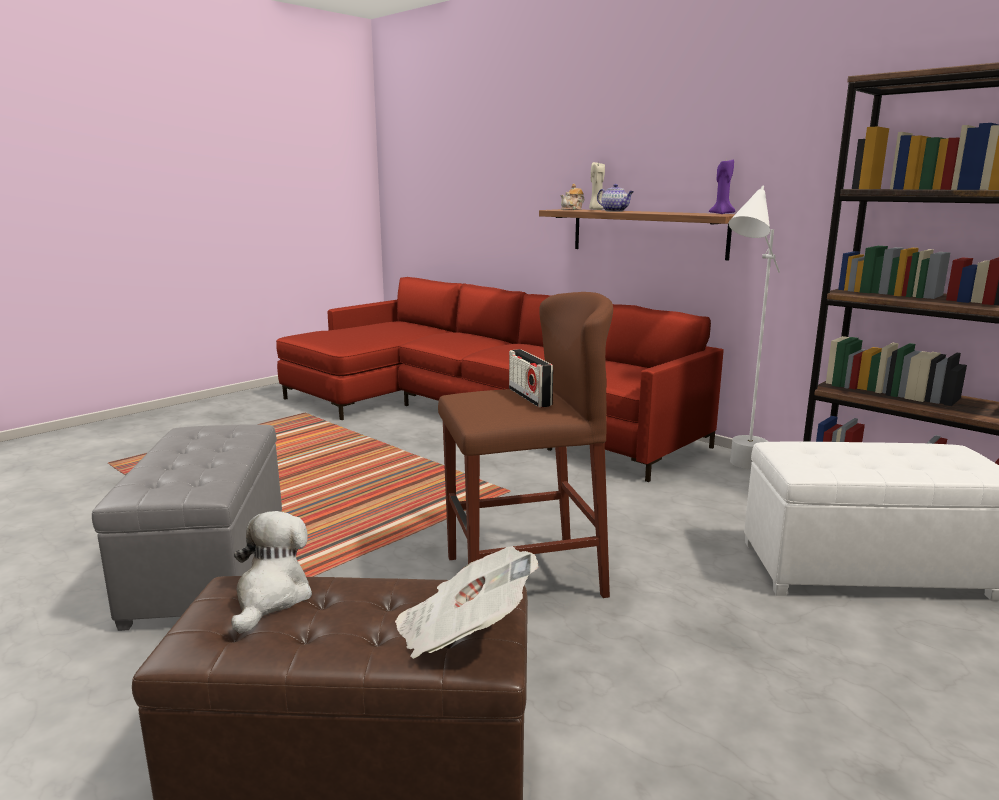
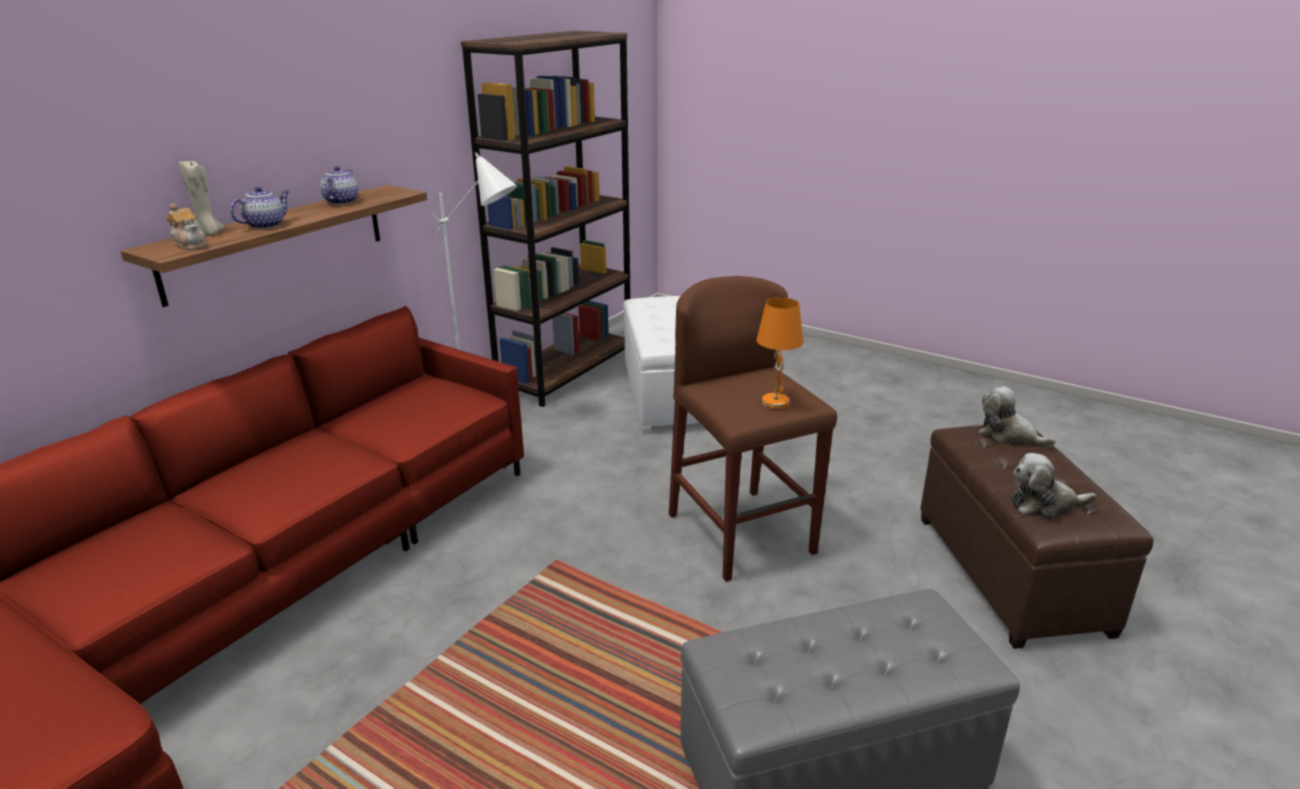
camera: 100 degrees left, 10 degrees up
(463, 632) = (1008, 436): newspaper -> plush toy
(482, 405) = (776, 402): none -> orange table lamp
(529, 397) = (738, 386): radio -> none
(683, 213) = (341, 201): none -> teapot
(721, 213) = (375, 191): purple candle -> none

